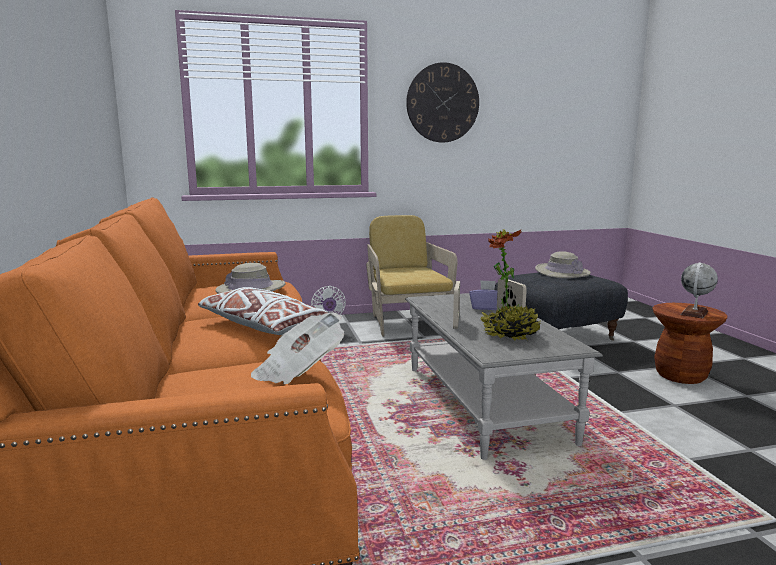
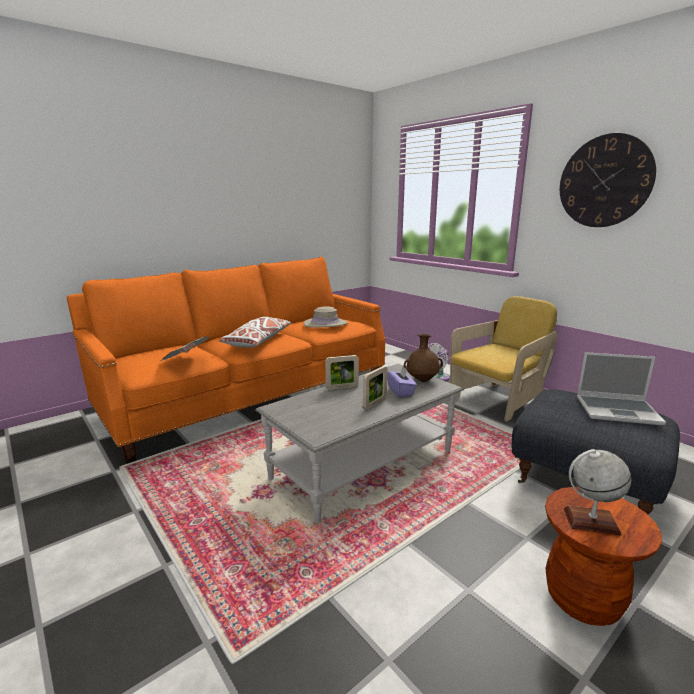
camera: 65 degrees right, 5 degrees up
(465, 297) = (422, 380): none -> brown vase
(509, 334) = (330, 408): potted plant -> none
(562, 272) = (618, 410): beige hat -> laptop

